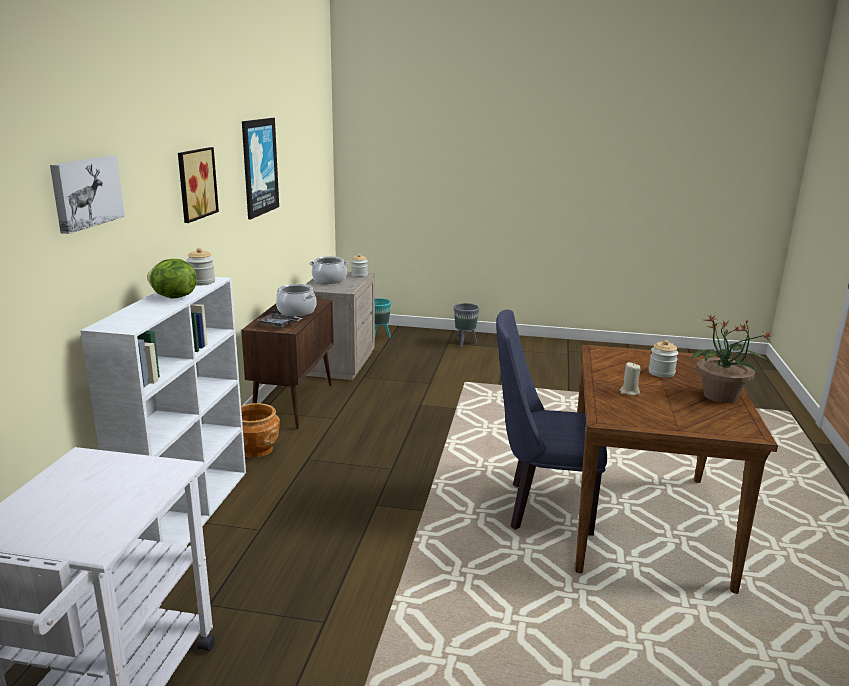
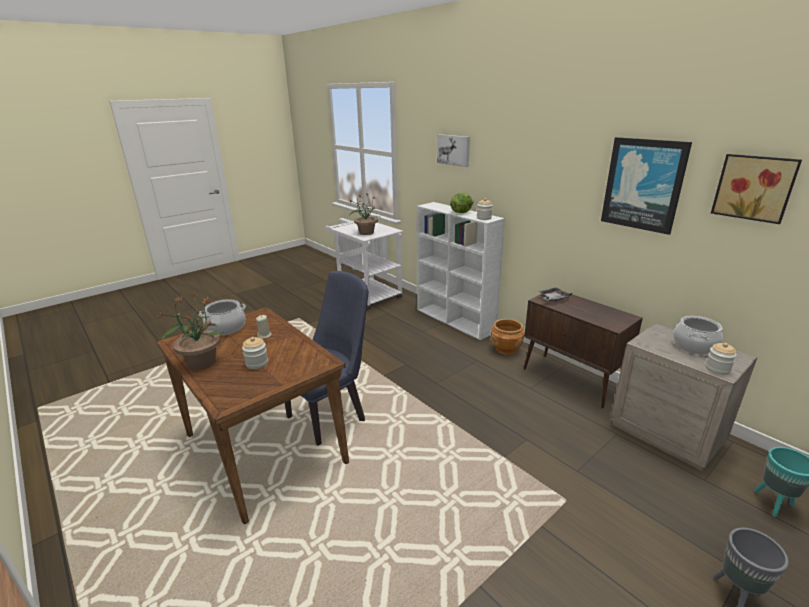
camera: 130 degrees right, 5 degrees up
(130, 482) = (366, 232): none -> potted plant
(194, 183) = (535, 169): picture -> picture (754, 187)
(296, 311) = (586, 311): cooking pot -> cooking pot (226, 328)

